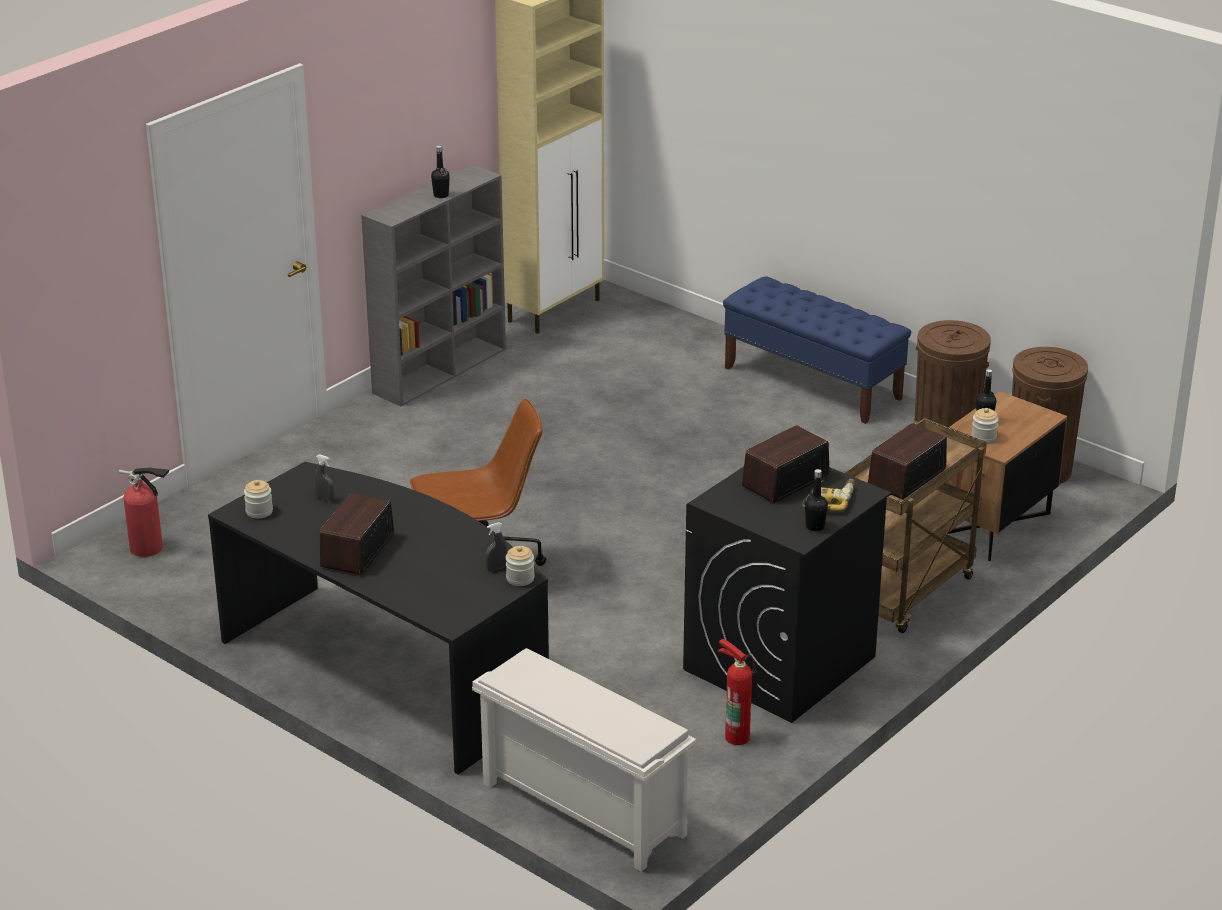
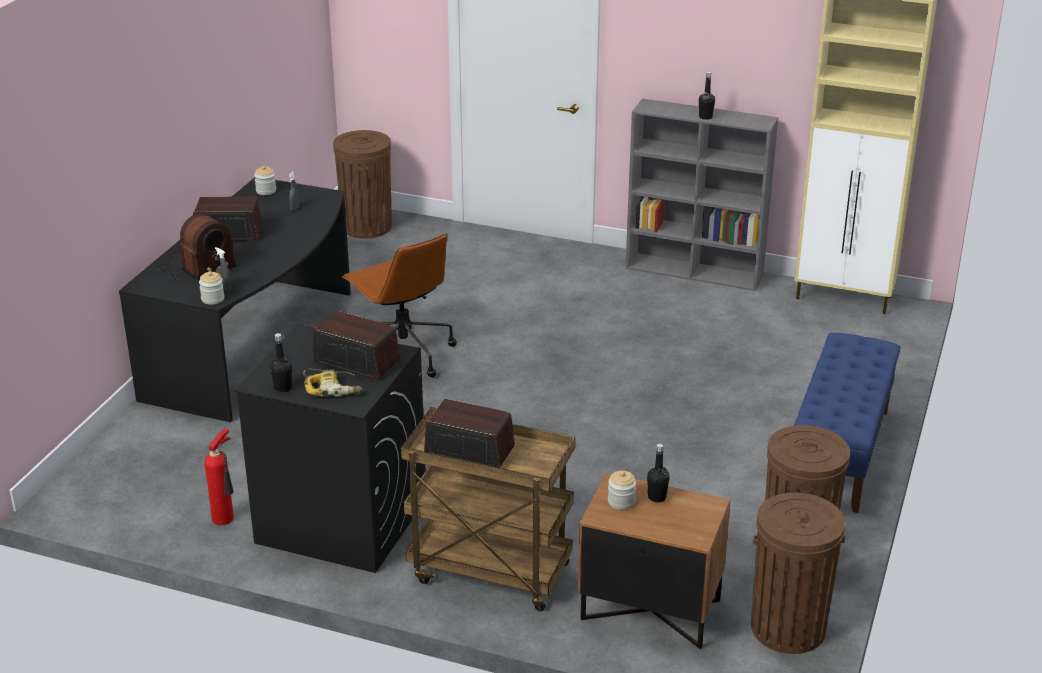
camera: 70 degrees right, 0 degrees up
(149, 548) = (366, 227): fire extinguisher -> brown trash can
(431, 582) = (196, 267): none -> radio
(580, 809) = (106, 462): white shoe rack -> none

